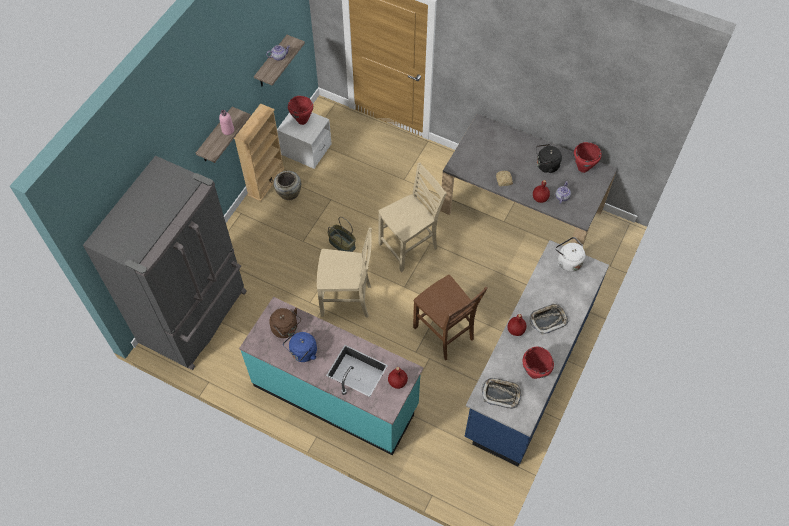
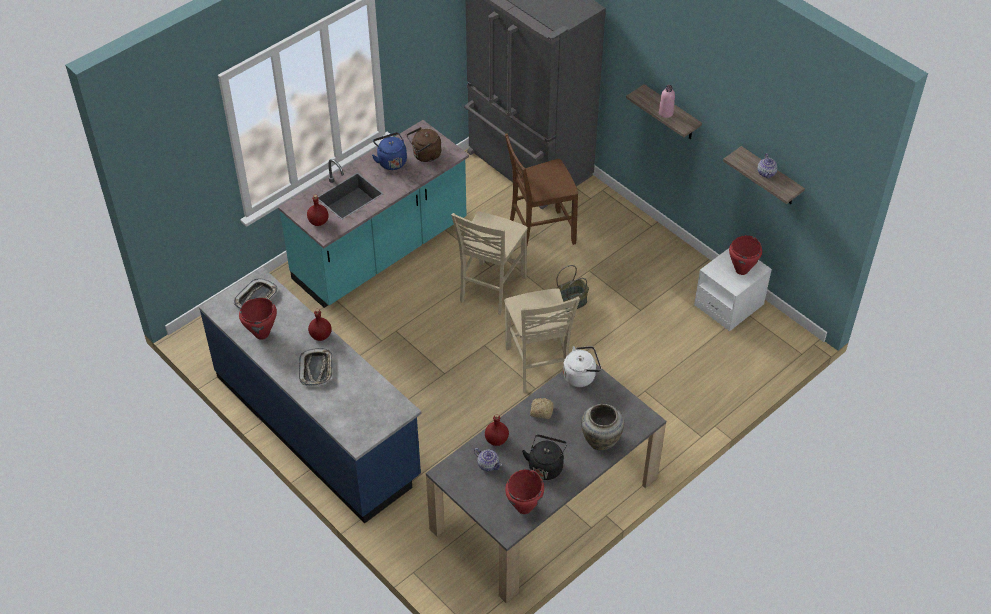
camera: 110 degrees right, 10 degrees down
(266, 181) = (691, 257): beige bookcase -> none
(288, 194) = (664, 273): beige vase -> beige vase (601, 439)
(444, 334) = (404, 363): brown chair -> brown chair (539, 233)
(568, 261) = (381, 417): white kettle -> white kettle (581, 376)

